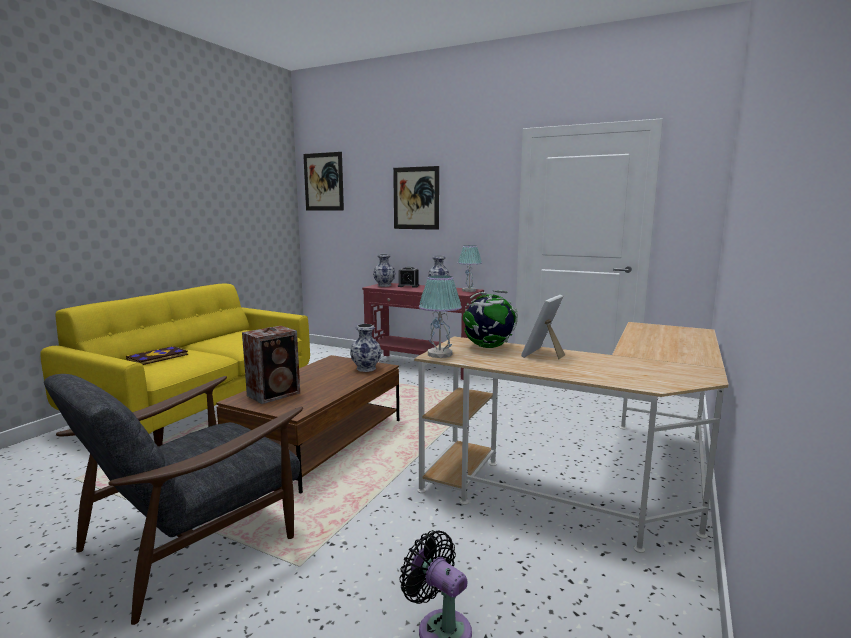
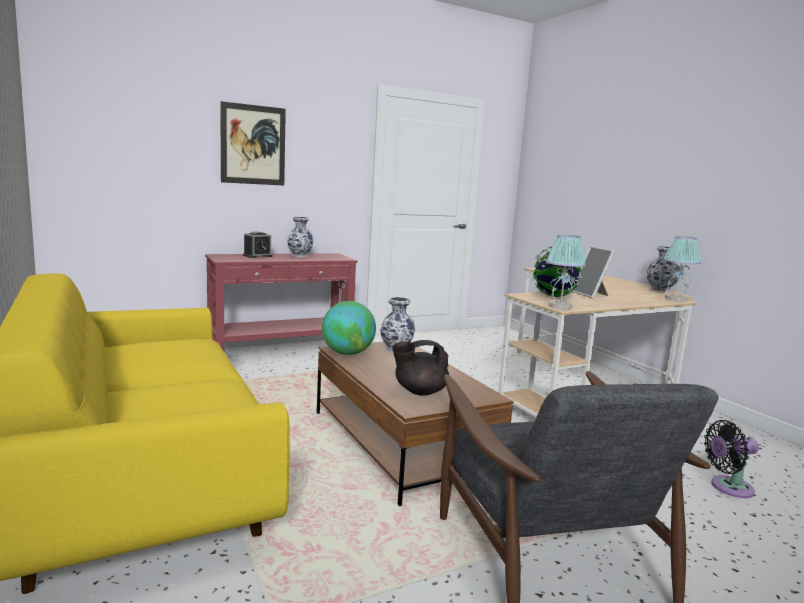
camera: 55 degrees left, 0 degrees up
(158, 357) = (163, 406): book -> none
(275, 394) = (419, 391): speaker -> black teapot
(323, 182) = (89, 104): picture -> none
(329, 362) = (347, 353): none -> globe
(384, 285) = (229, 257): vase -> vase (660, 290)
(469, 290) = (334, 255): table lamp -> table lamp (675, 299)

